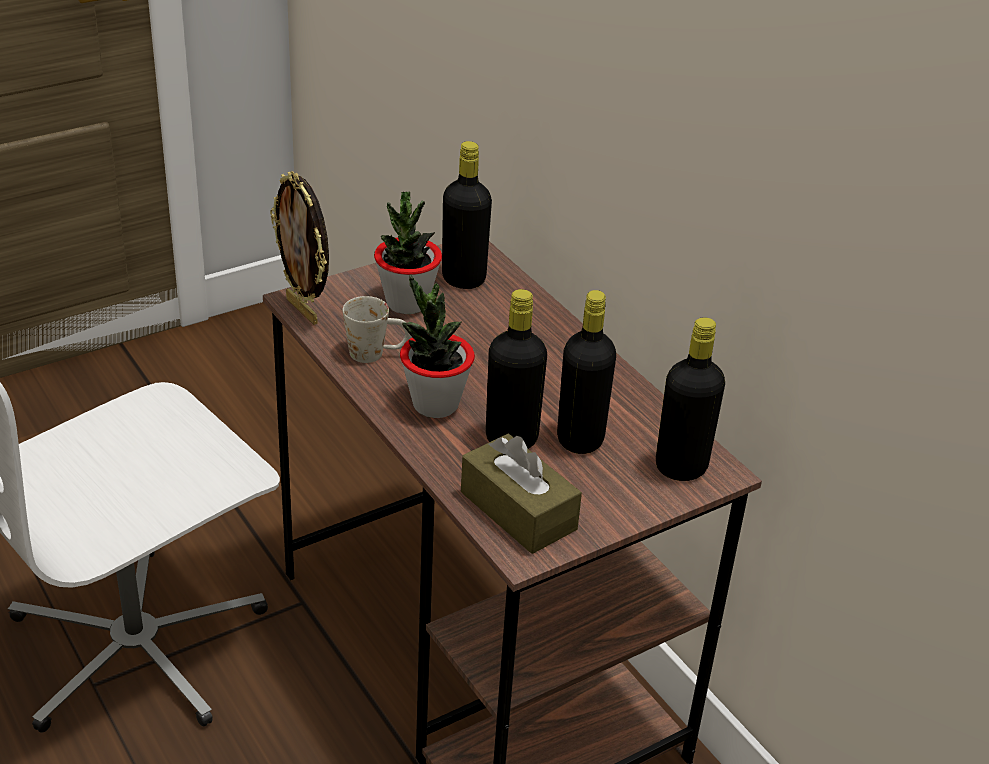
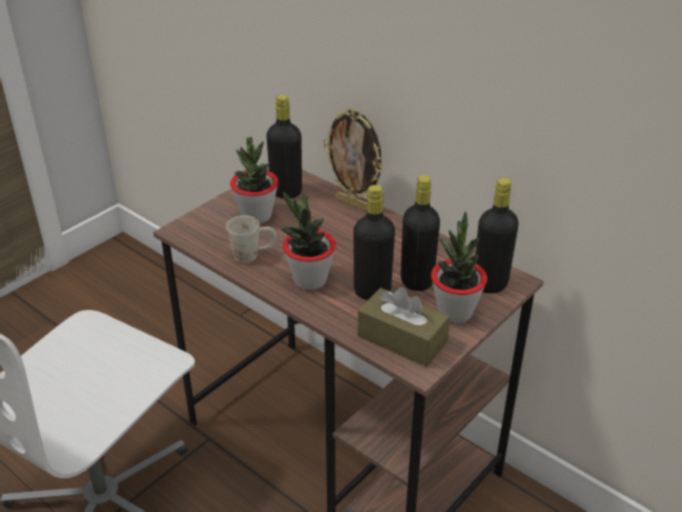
camera: 15 degrees left, 0 degrees up
(304, 310) = (188, 236): picture frame -> picture frame (353, 204)
(610, 492) = (455, 312): none -> potted plant

